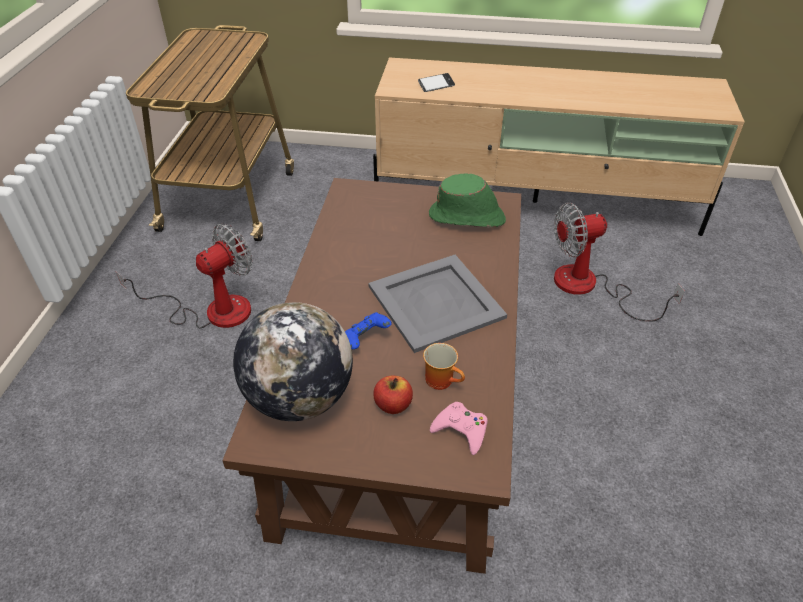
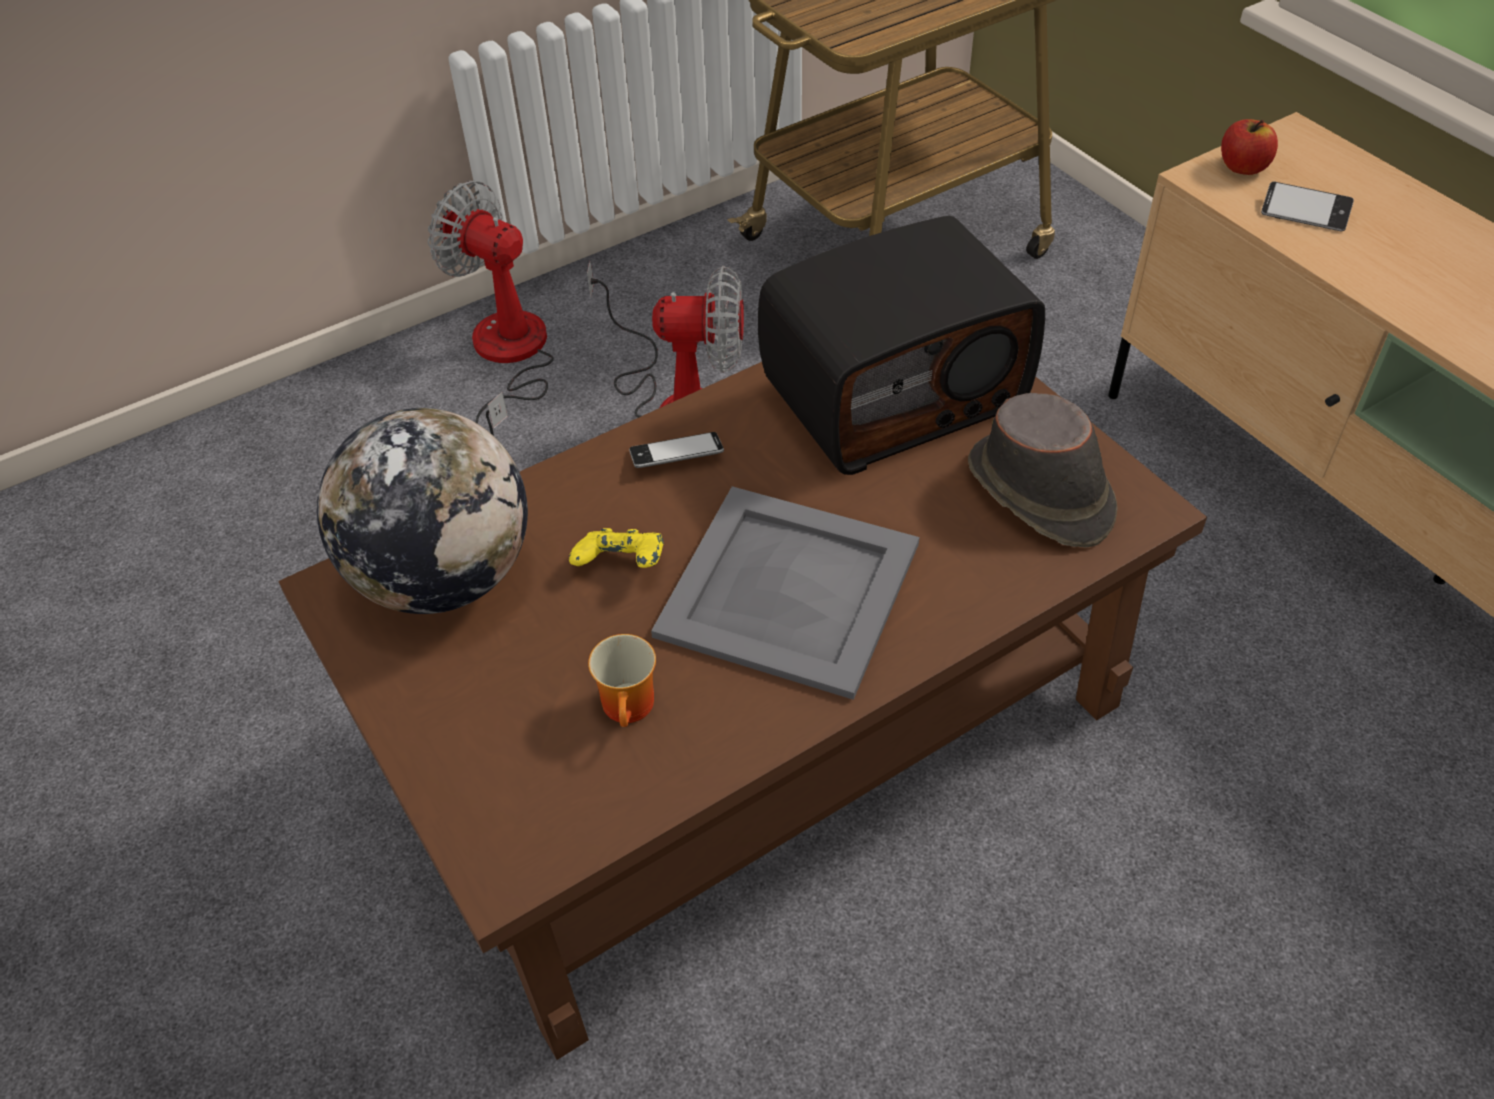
camera: 50 degrees right, 5 degrees up
(328, 289) = (676, 456): none -> phone
(366, 339) = (622, 566): blue game controller -> yellow game controller
(375, 218) = (893, 394): none -> radio
(393, 405) = (526, 683): apple -> apple (1242, 167)
(461, 430) = (553, 795): pink game controller -> none
(467, 218) = (1040, 493): green hat -> brown hat
(589, 287) = (1324, 815): fan -> fan (508, 358)

